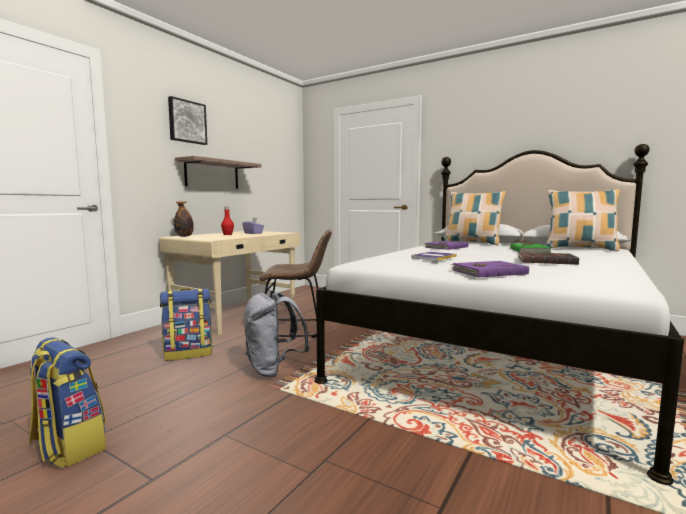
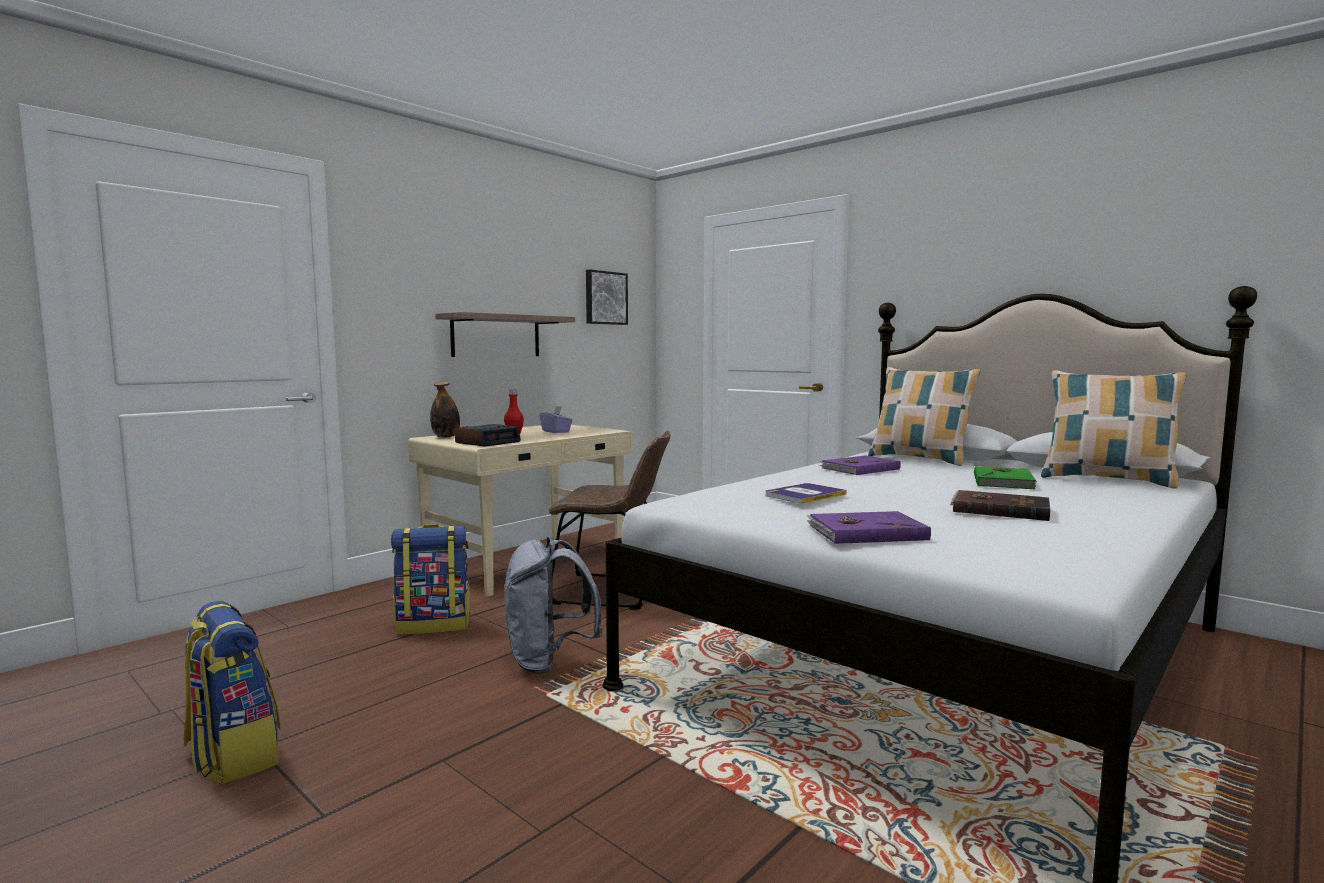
camera: 10 degrees right, 0 degrees up
(187, 122) = (456, 256): picture -> picture (605, 298)
(215, 238) = (488, 442): none -> alarm clock

